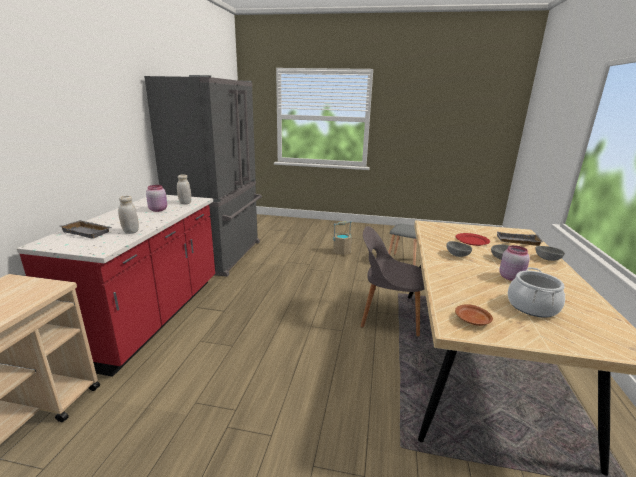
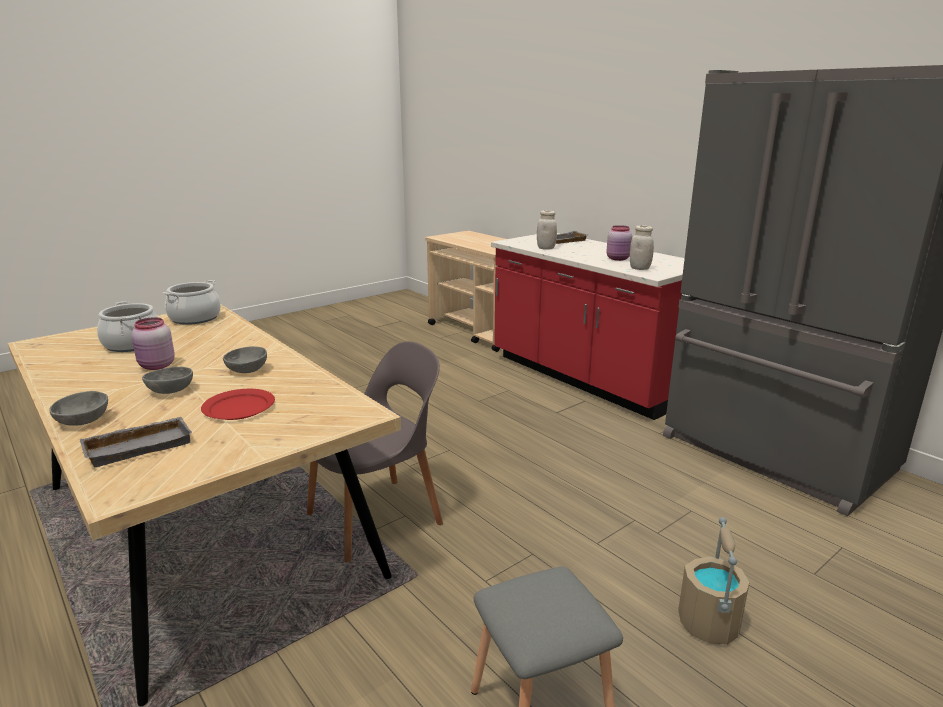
camera: 130 degrees right, 0 degrees up
(472, 320) = (195, 318): brown plate -> cooking pot

